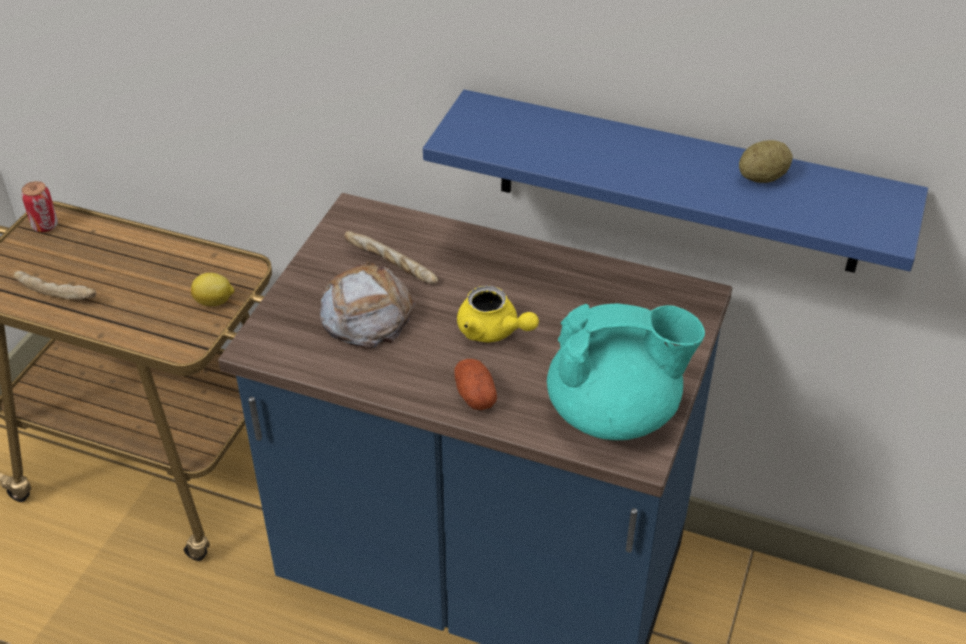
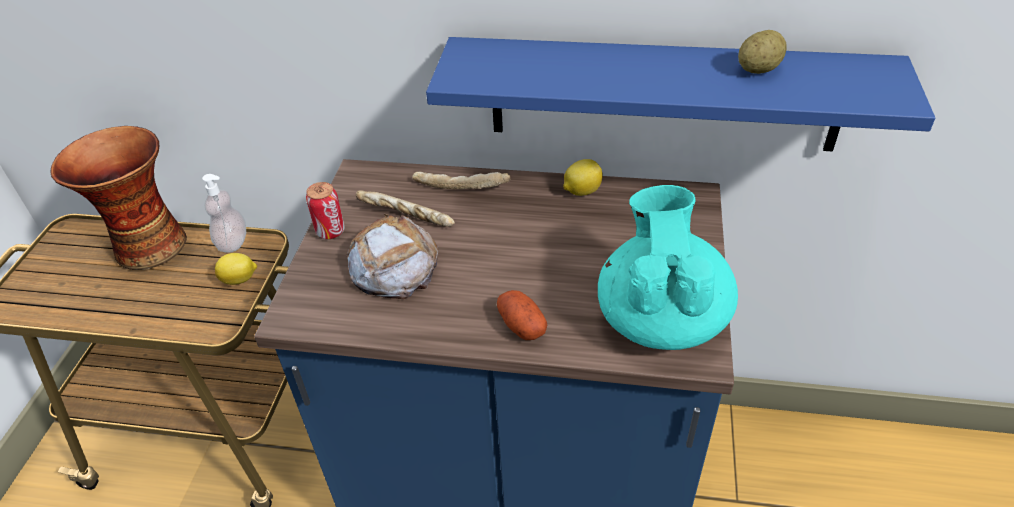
camera: 10 degrees left, 0 degrees up
(45, 226) = (66, 237): can -> can (330, 231)
(57, 292) = (84, 297): bread -> bread (461, 186)
(127, 249) = (148, 245): none -> vase
(214, 261) = (233, 242): none -> soap dispenser
(493, 331) = (520, 260): yellow teapot -> none
(581, 270) = (581, 191): none -> lemon
(615, 413) = (661, 318): turquoise teapot -> turquoise teapot turned 75 degrees counterclockwise

